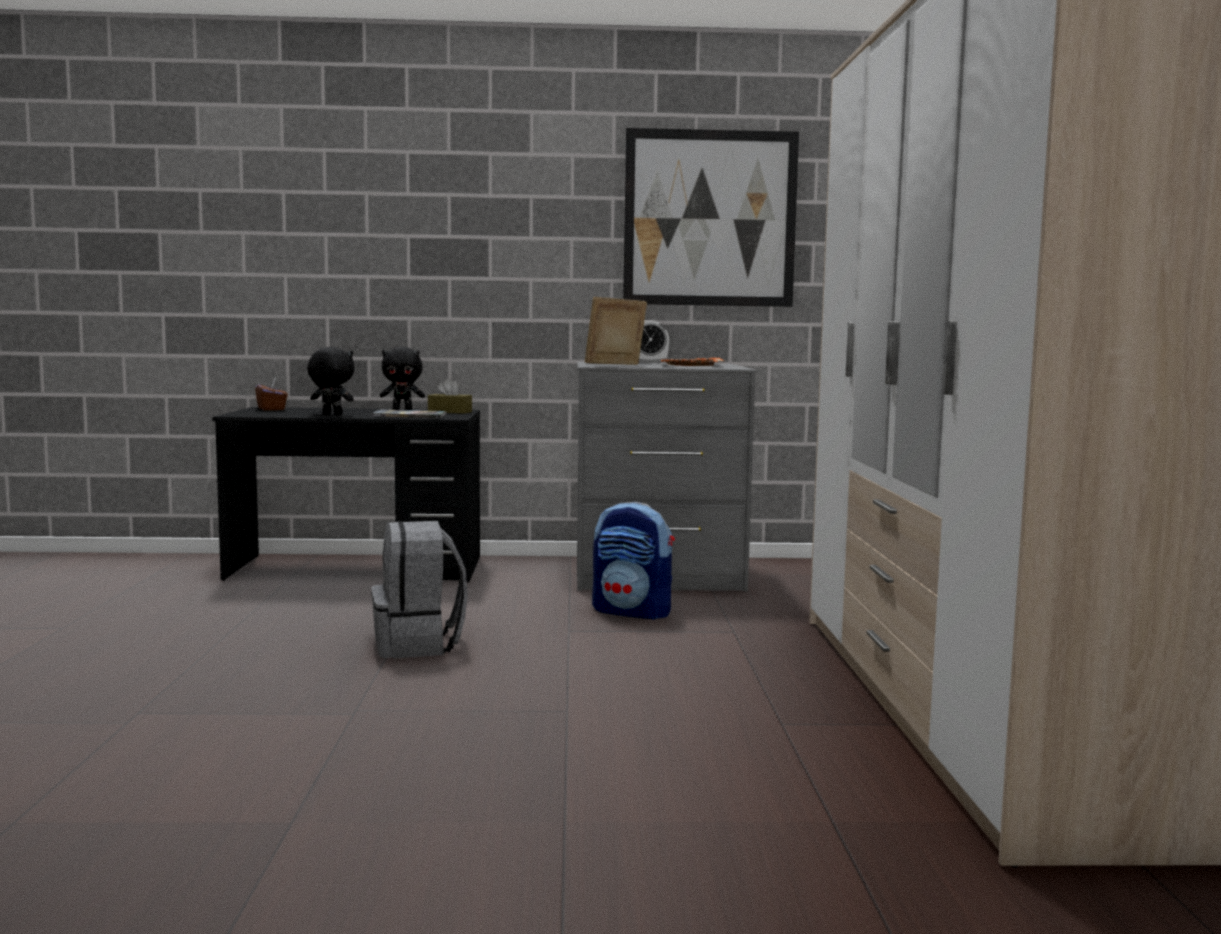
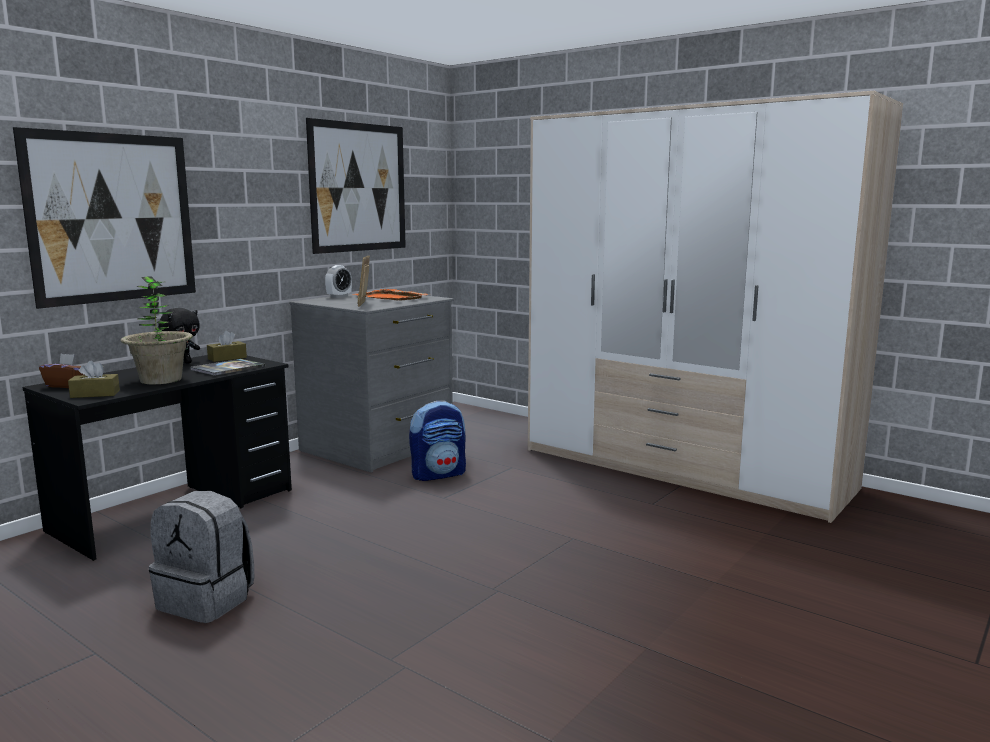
camera: 50 degrees left, 5 degrees up
(254, 414) = (95, 394): none -> brown tissue box
(331, 414) = (161, 380): black plush toy -> potted plant
(362, 247) = (112, 218): none -> picture
(418, 645) = (399, 540): grey backpack -> grey backpack (207, 600)

